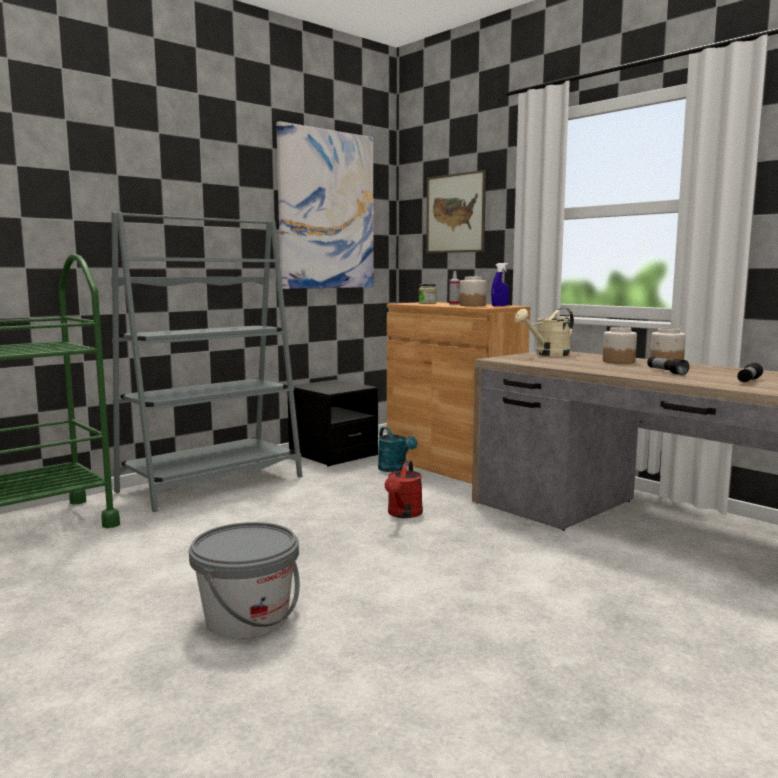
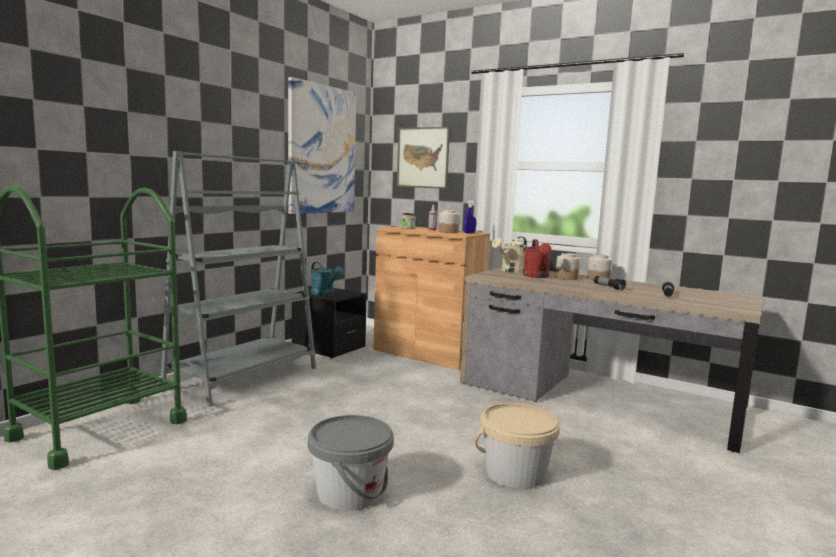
camera: 15 degrees left, 0 degrees up
(395, 469) = (386, 358): turquoise watering can -> turquoise watering can (325, 294)
(403, 514) = (415, 396): red watering can -> red watering can (537, 276)
(475, 616) = (515, 473): none -> beige bucket

